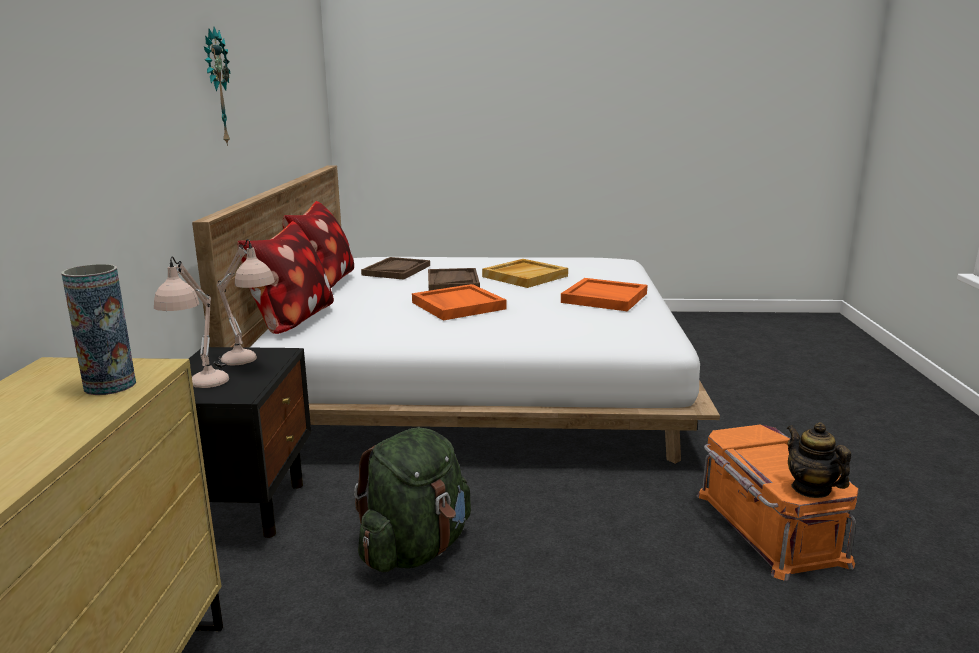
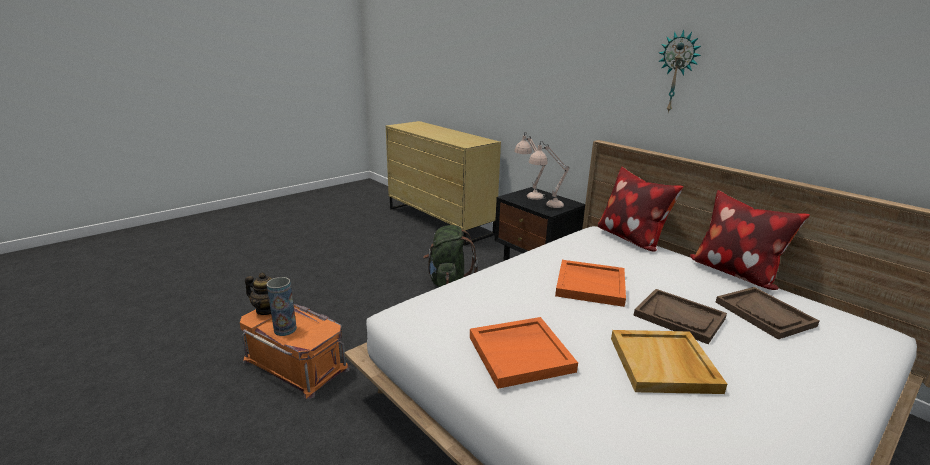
camera: 135 degrees right, 5 degrees up
(110, 385) = (460, 142): vase -> vase (285, 329)

